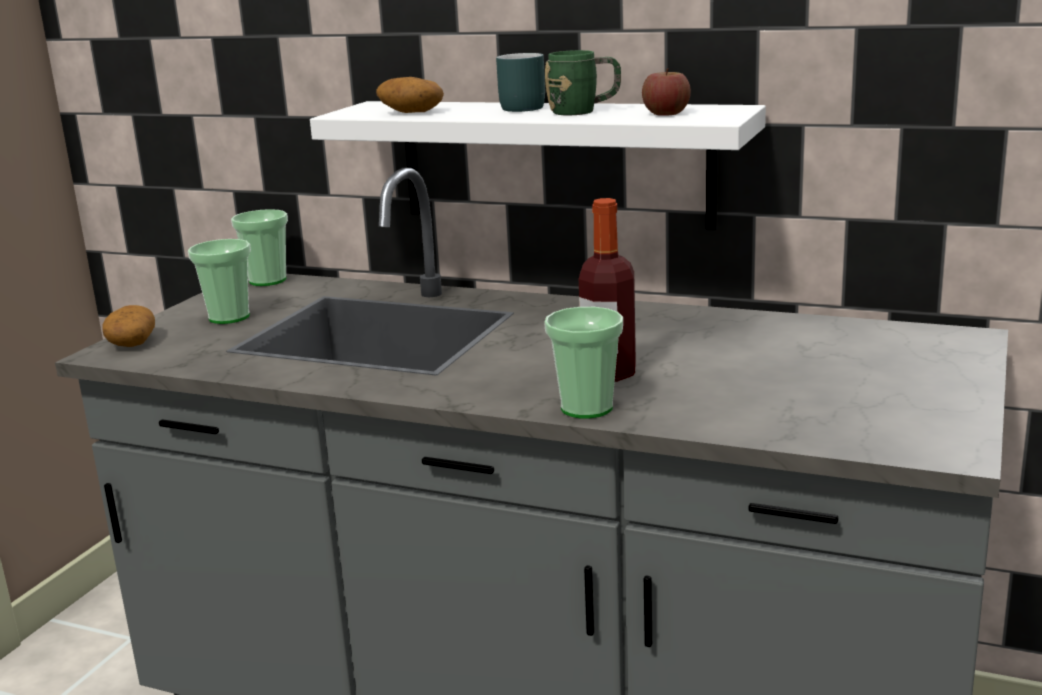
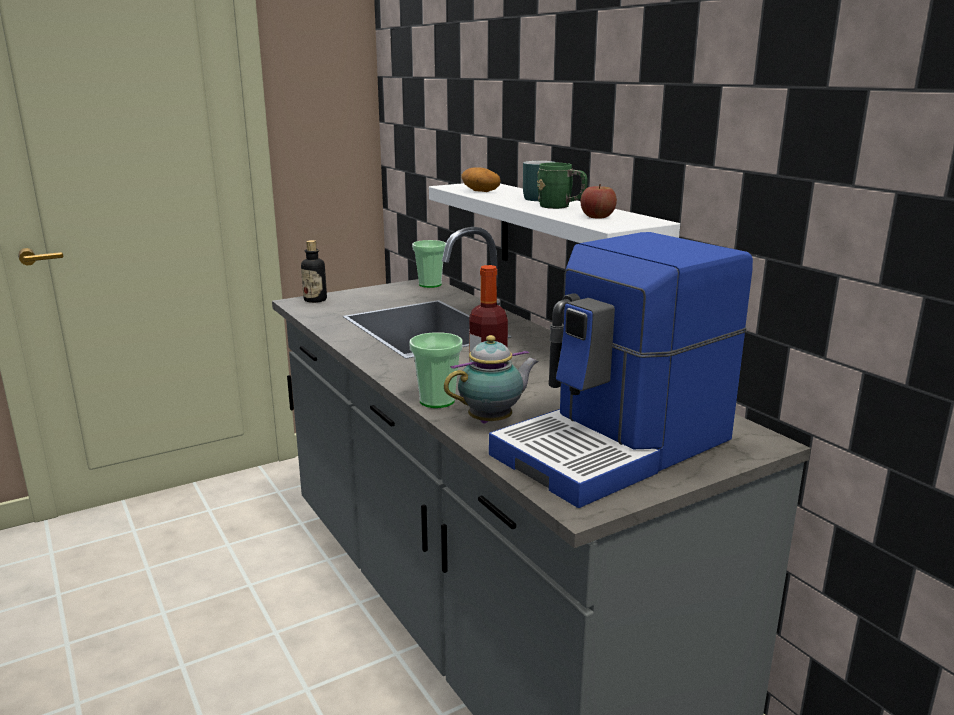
camera: 35 degrees right, 0 degrees up
(132, 342) = (315, 300): potato -> bottle
(229, 317) = (376, 299): cup -> none
(695, 406) = (493, 421): none -> teapot
(867, 387) = (617, 448): none -> coffee machine

